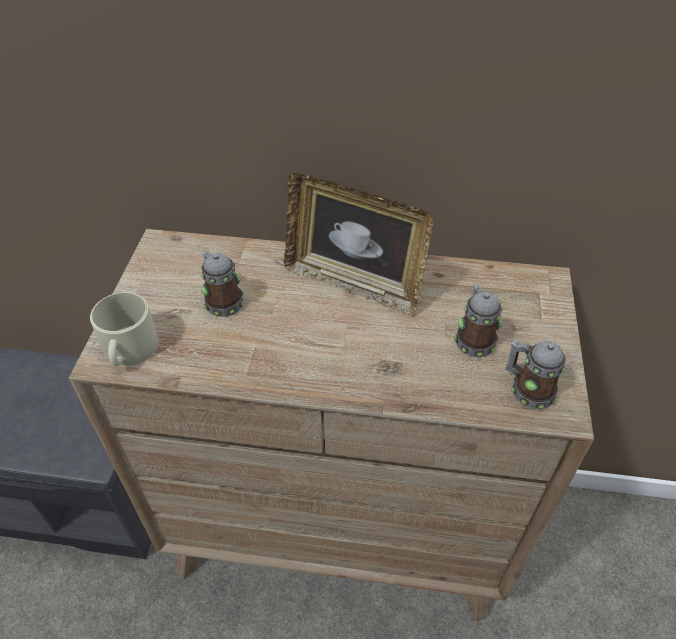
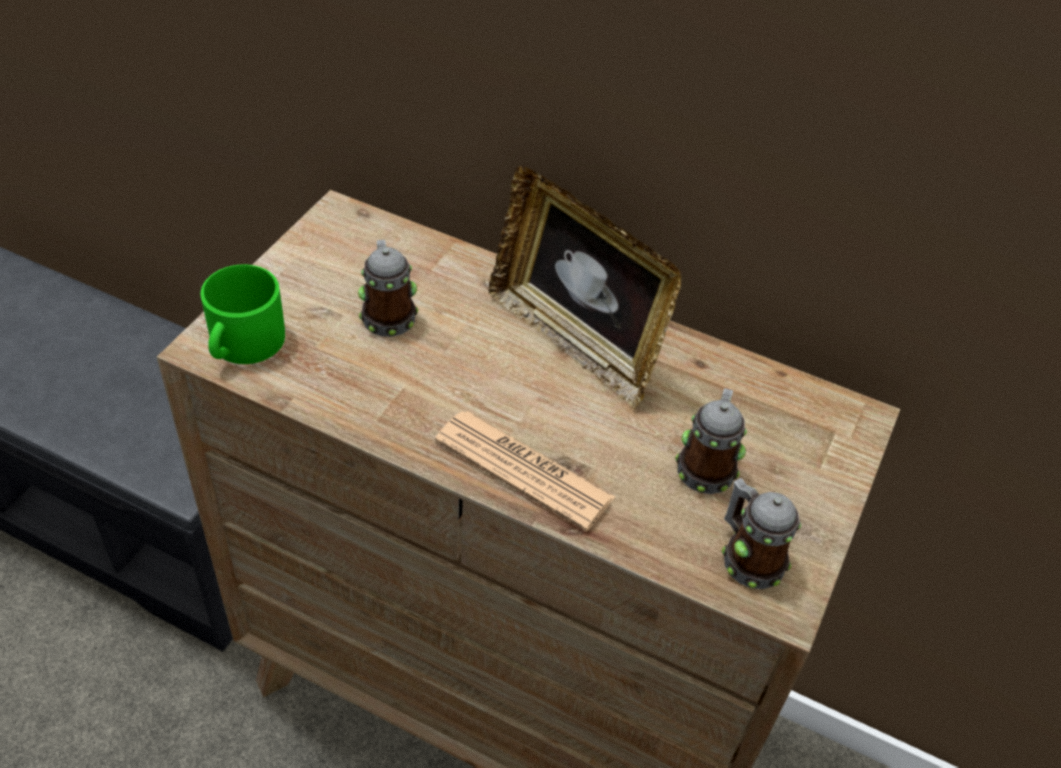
camera: 15 degrees right, 0 degrees up
(129, 350) = (242, 344): beige mug -> green mug
(360, 378) = (523, 470): none -> newspaper

